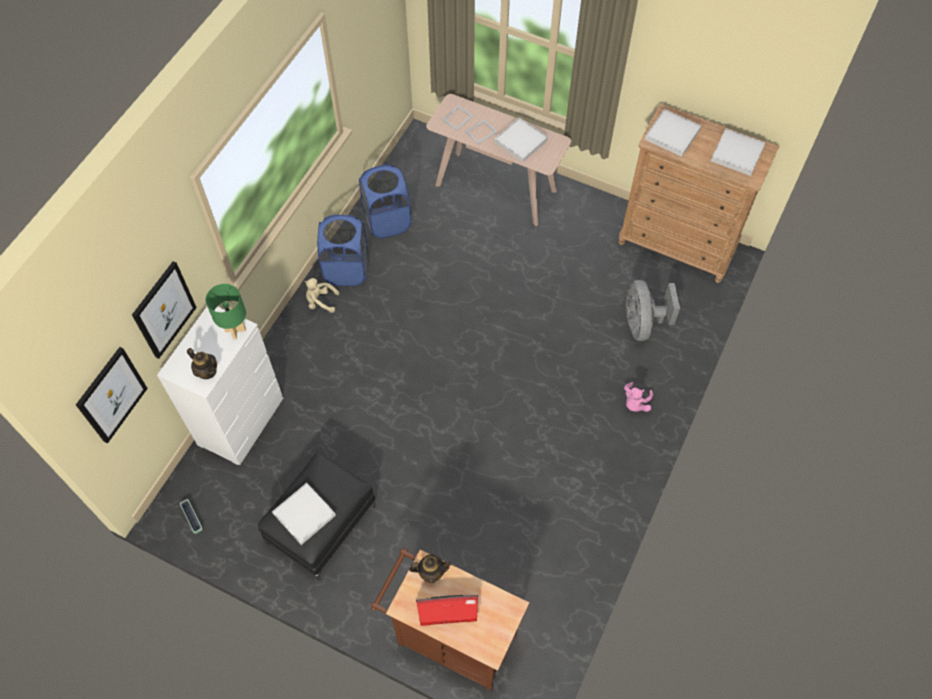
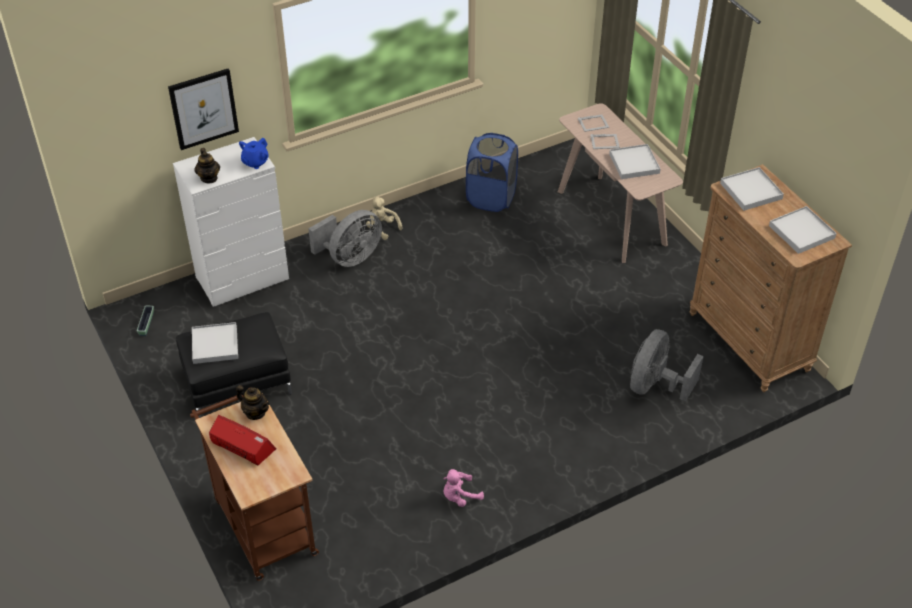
camera: 35 degrees right, 15 degrees down
(111, 395) = (121, 147): picture -> none
(235, 330) = (255, 162): green table lamp -> blue teapot
(317, 346) = (350, 257): none -> grey fan
(347, 270) = (424, 216): blue laundry basket -> none
(635, 403) = (590, 443): pink plush toy -> pink plush toy (460, 497)

